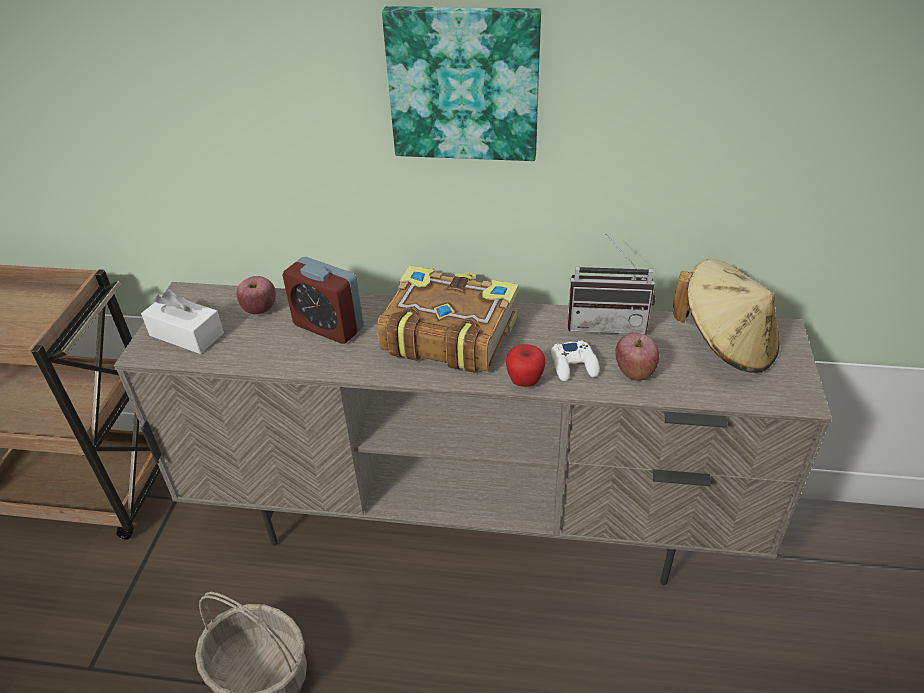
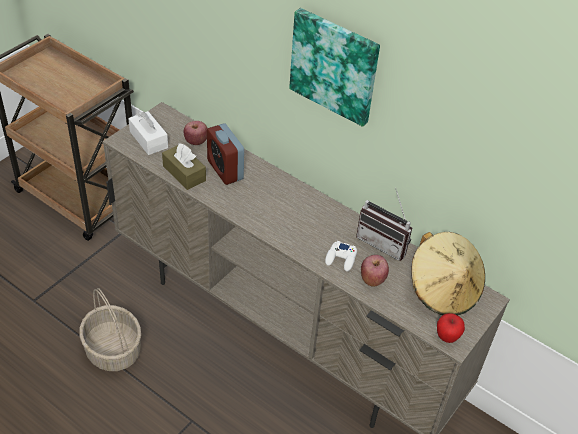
camera: 25 degrees right, 5 degrees up
(273, 355) = (184, 173): none -> brown tissue box
(448, 334) = (287, 205): book -> none
(524, 381) = (305, 254): apple -> apple (447, 337)

